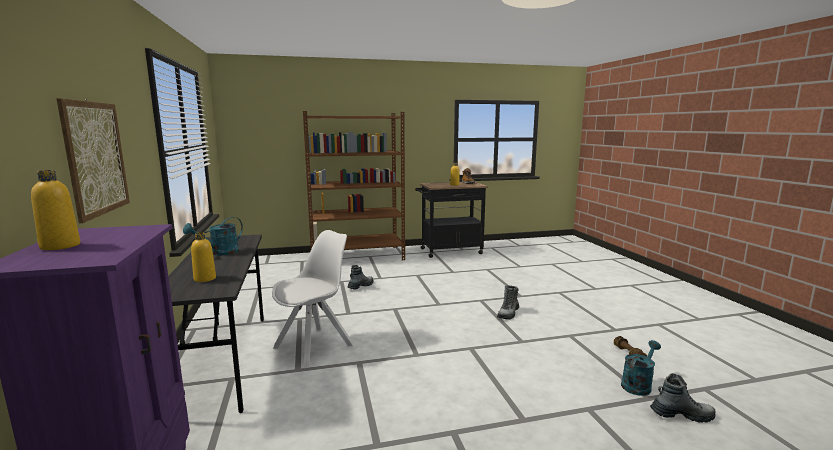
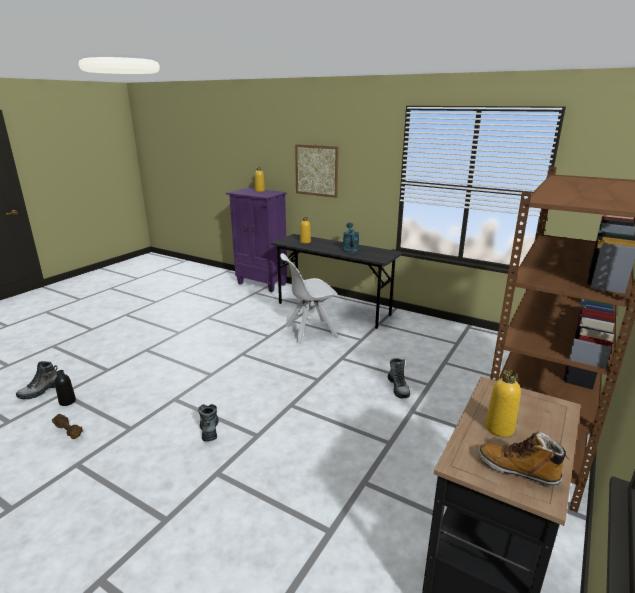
camera: 135 degrees right, 10 degrees up
(315, 346) = (310, 332): white chair -> white chair turned 75 degrees clockwise
(638, 384) = (67, 401): turquoise watering can -> black bottle

